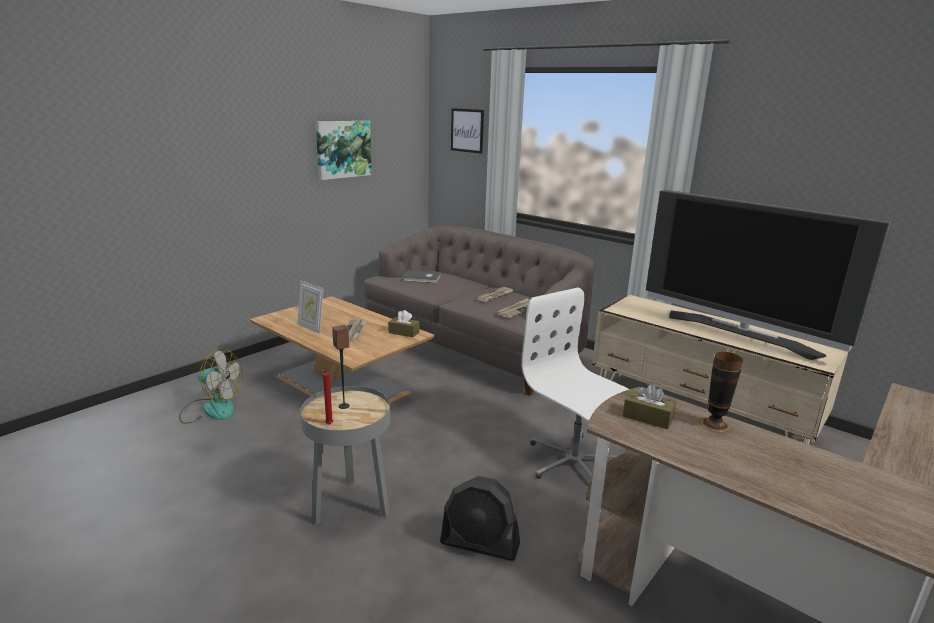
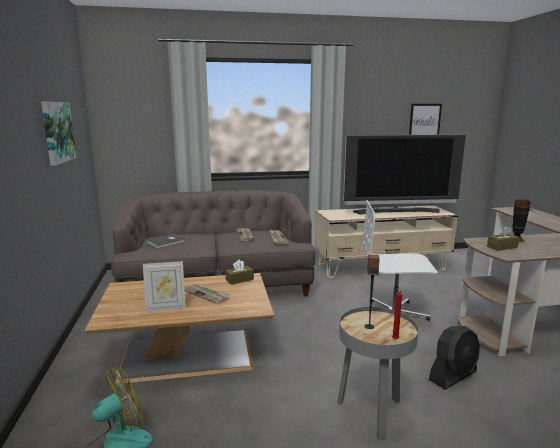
camera: 50 degrees left, 5 degrees down
(467, 130) = (139, 110): picture -> picture (425, 120)

